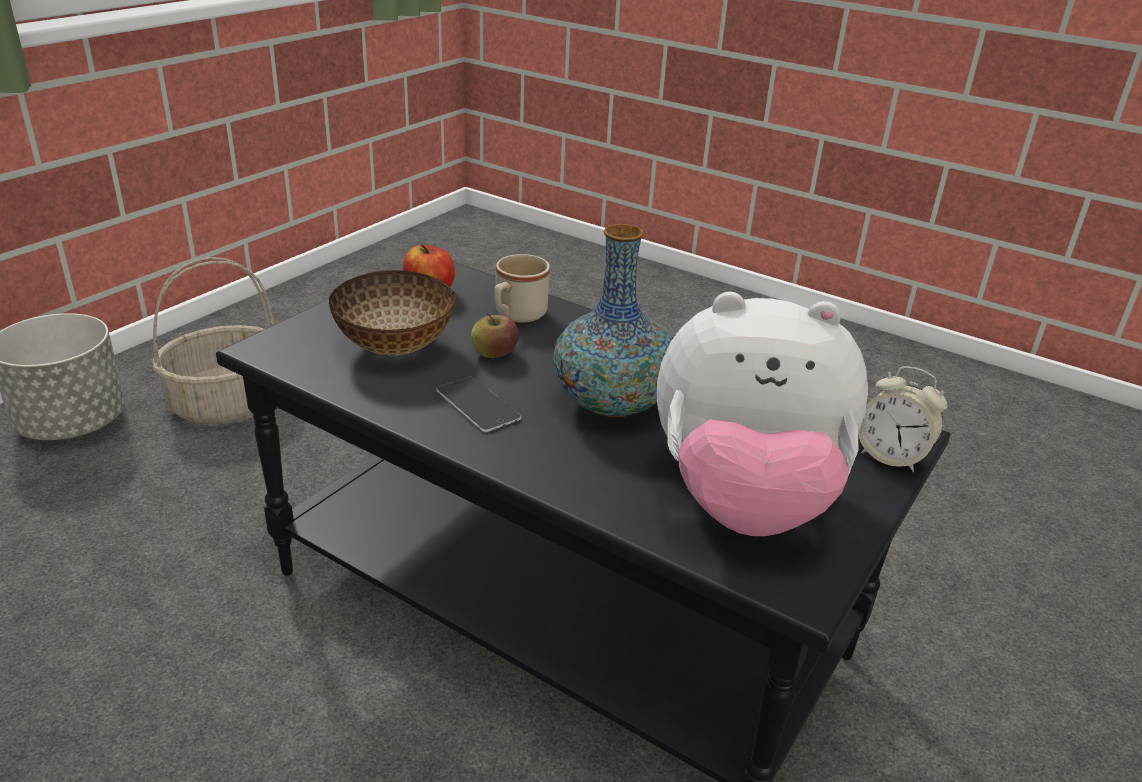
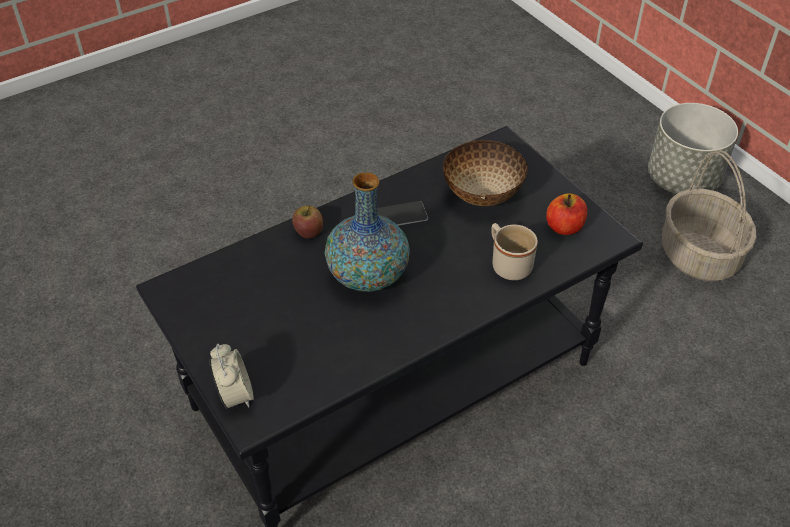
camera: 115 degrees right, 15 degrees up
(494, 353) = (455, 238): apple -> apple (308, 231)
(744, 501) = (242, 297): plush toy -> none
(891, 456) = (235, 395): alarm clock -> alarm clock turned 105 degrees clockwise

